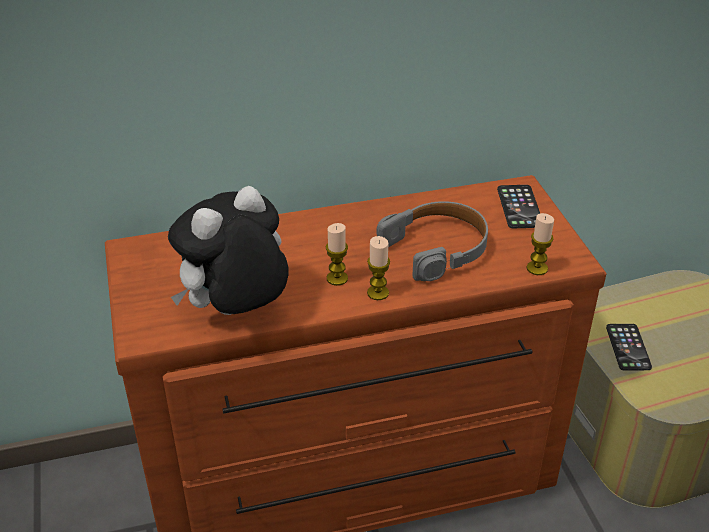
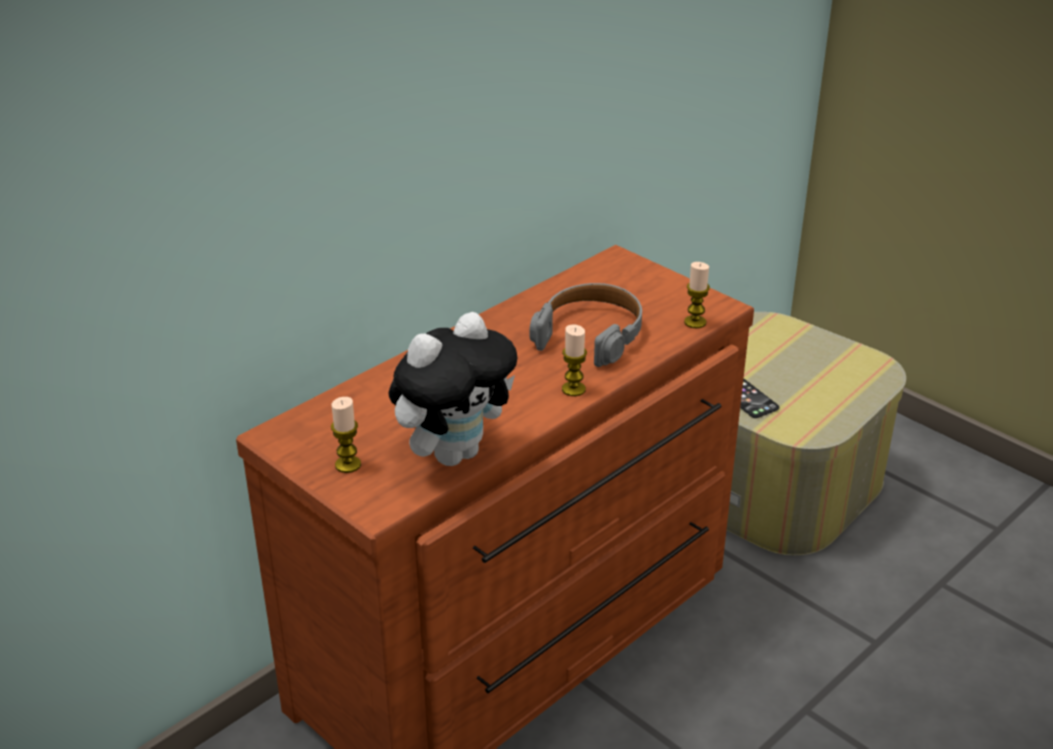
camera: 30 degrees left, 5 degrees down
(236, 313) = (454, 453): plush toy -> plush toy turned 150 degrees counterclockwise
(337, 278) = (522, 390): candle -> candle (348, 465)
(519, 207) = (631, 275): phone -> none

